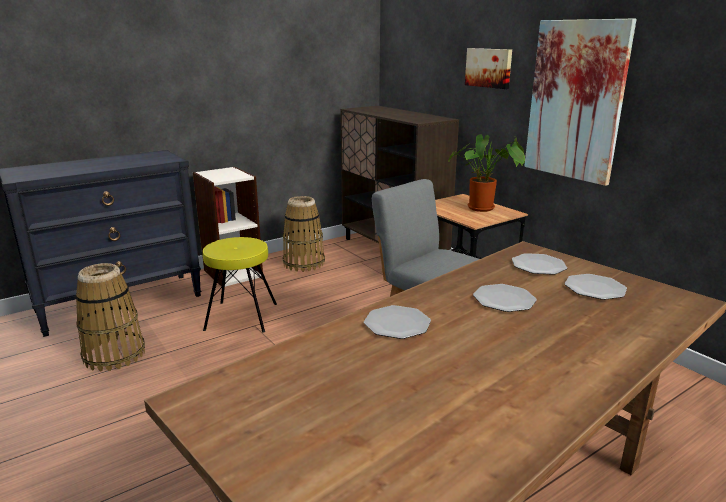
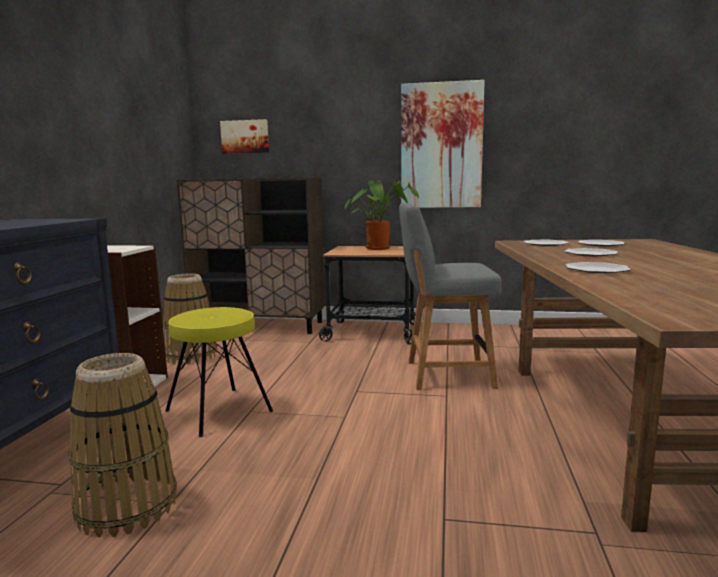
camera: 45 degrees left, 10 degrees down
(489, 68) = (347, 127): picture -> picture (245, 136)

